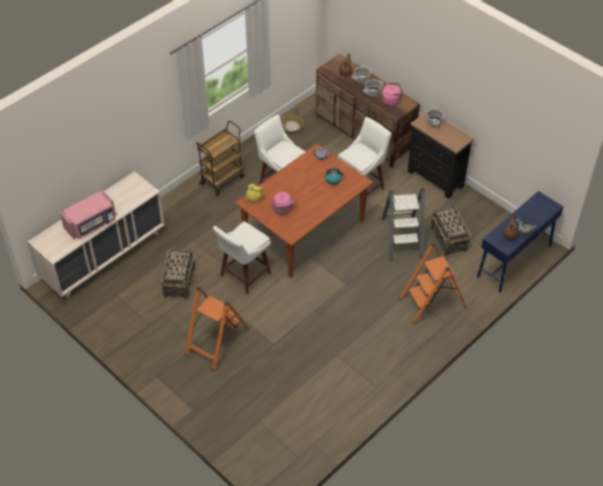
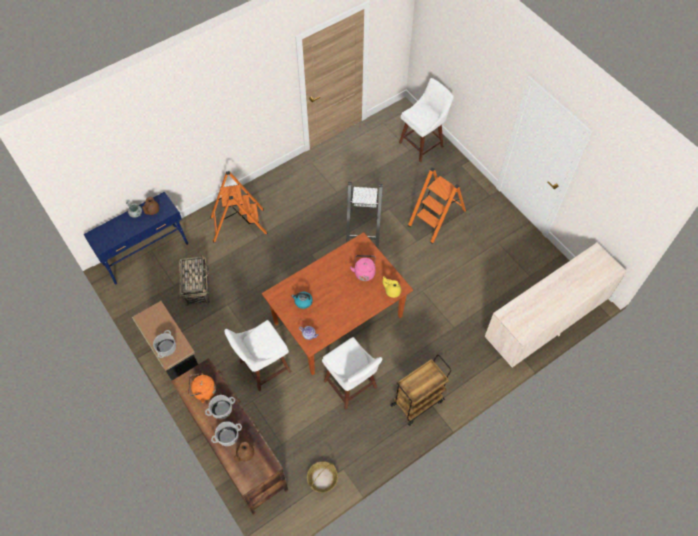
camera: 170 degrees left, 10 degrees up
(91, 224) = (563, 282): pink microwave -> none
(179, 281) = (469, 281): basket -> none
(243, 275) = (406, 278): white stool -> white stool (422, 143)
(391, 100) = (203, 391): pink kettle -> orange kettle
(401, 237) = (242, 297): grey step ladder -> grey step ladder (363, 225)

